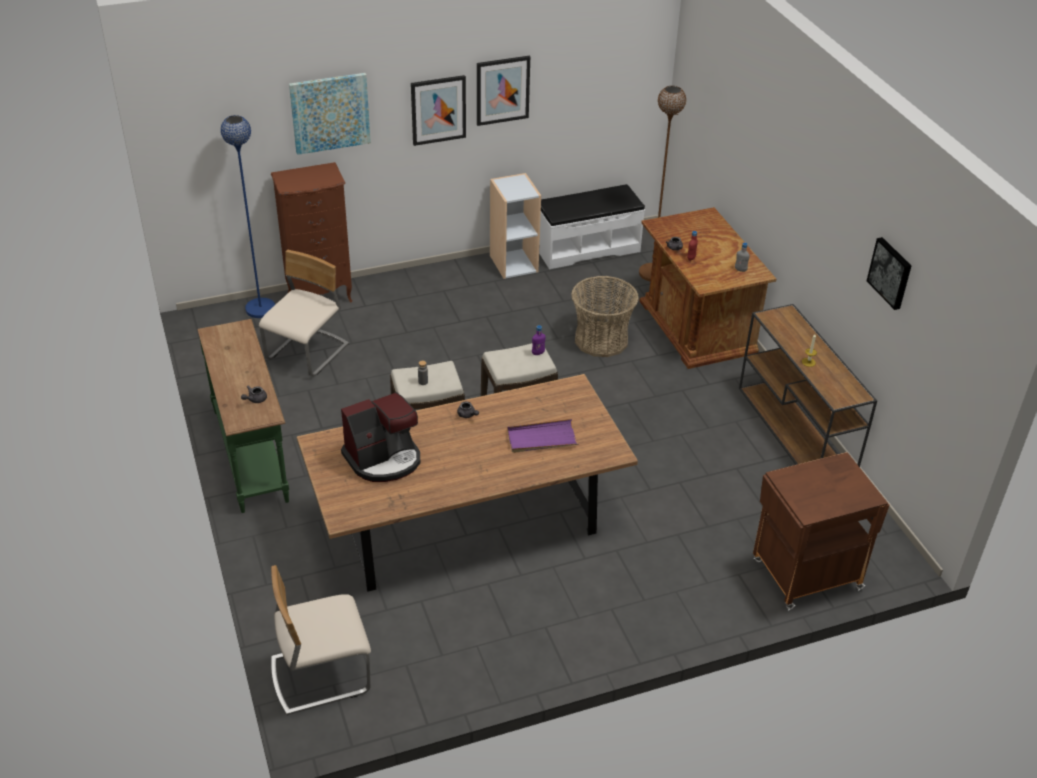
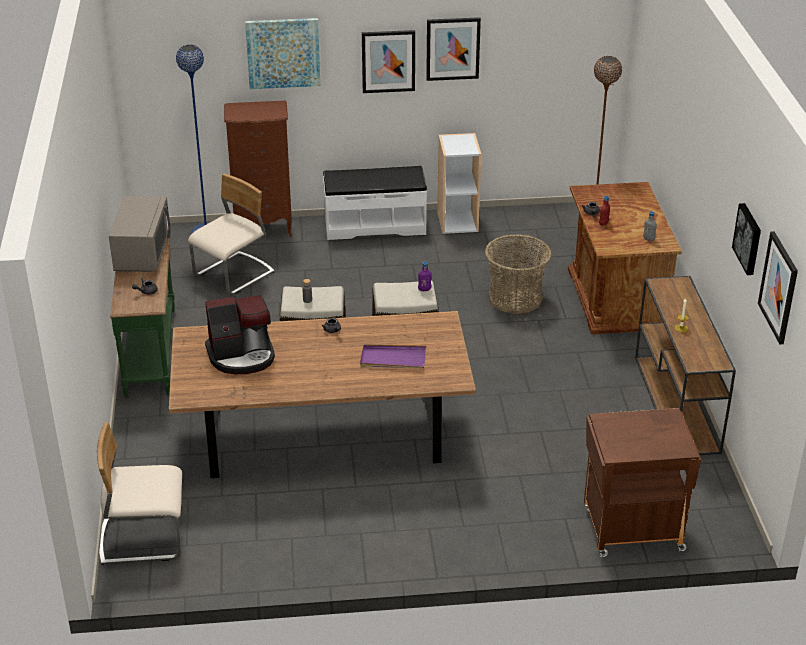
camera: 15 degrees right, 5 degrees down
(233, 354) = (142, 253): none -> grey microwave
(586, 248) = (534, 216): white bench -> white bench (375, 225)
(946, 324) = (779, 287): none -> picture

